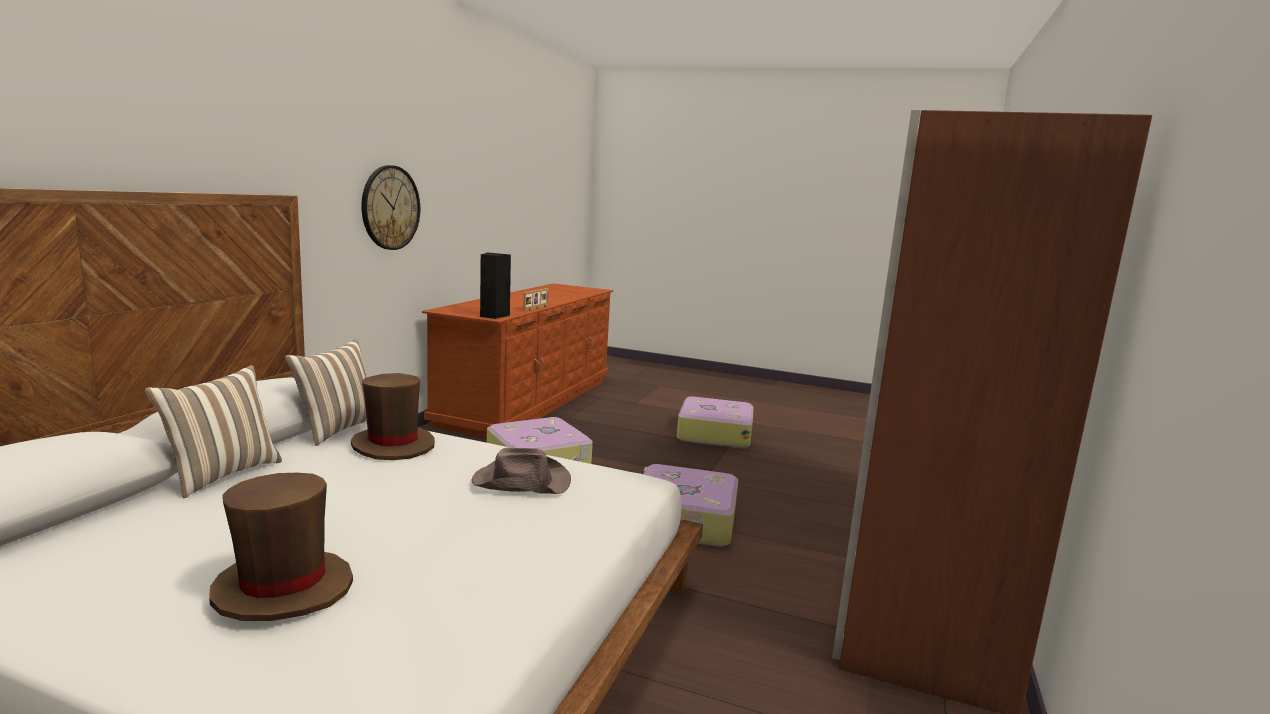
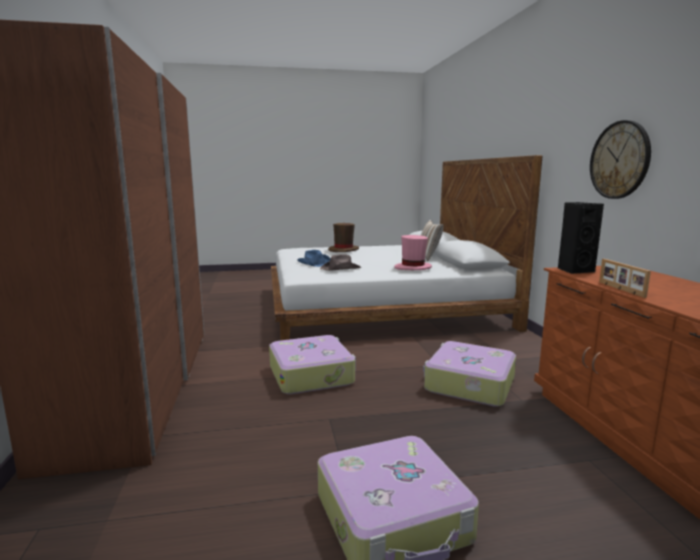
camera: 150 degrees right, 0 degrees up
(337, 429) = (450, 268): pillow -> none
(393, 445) = (413, 268): brown hat -> pink hat
(526, 530) = (314, 263): none -> blue hat

